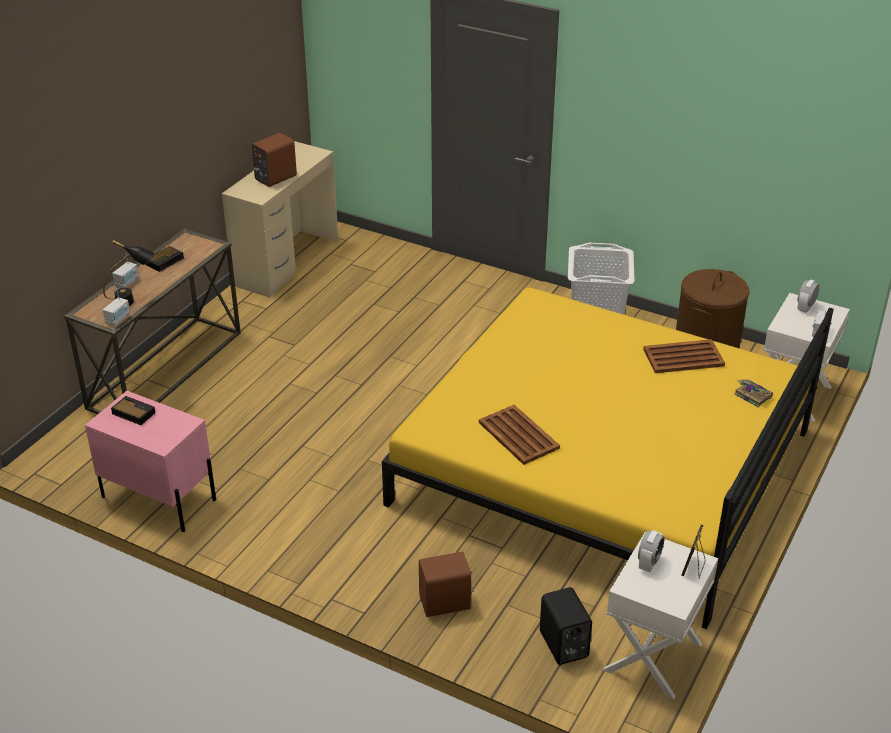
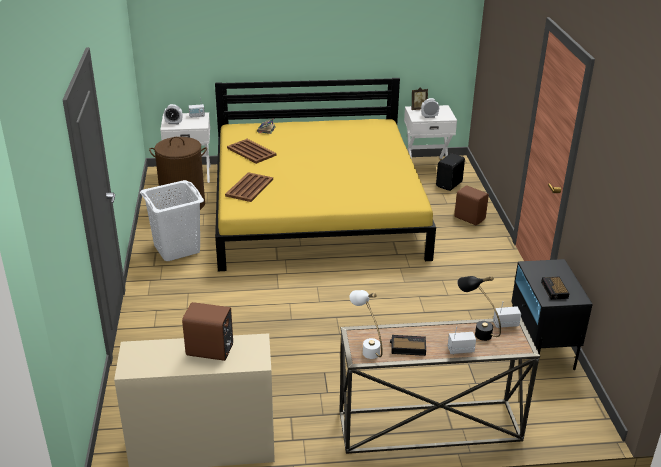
camera: 125 degrees left, 5 degrees down
(158, 498) = (541, 345): pink nightstand -> black nightstand
(192, 244) = (366, 348): none -> white table lamp
(519, 436) = (379, 174): brown tray -> brown tray (250, 187)

